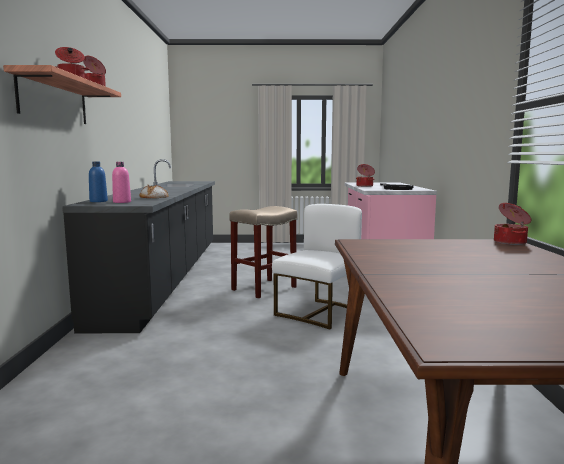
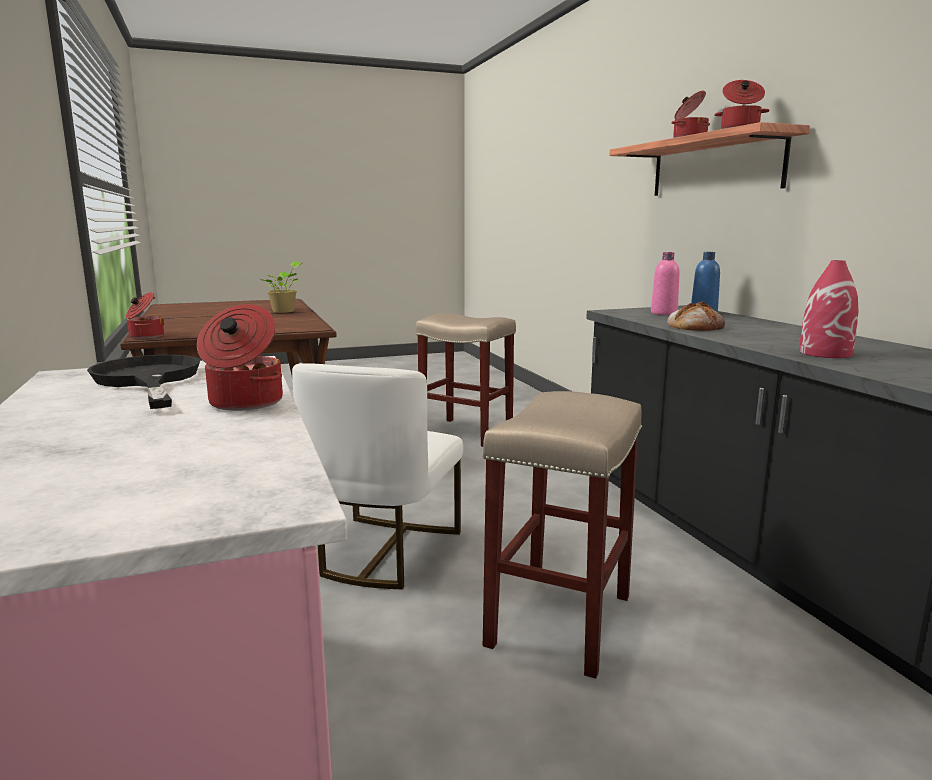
camera: 160 degrees right, 5 degrees up
(166, 405) = (467, 432): none -> beige stool
(169, 191) = (825, 353): none -> red vase
(408, 277) = (285, 311): none -> potted plant

